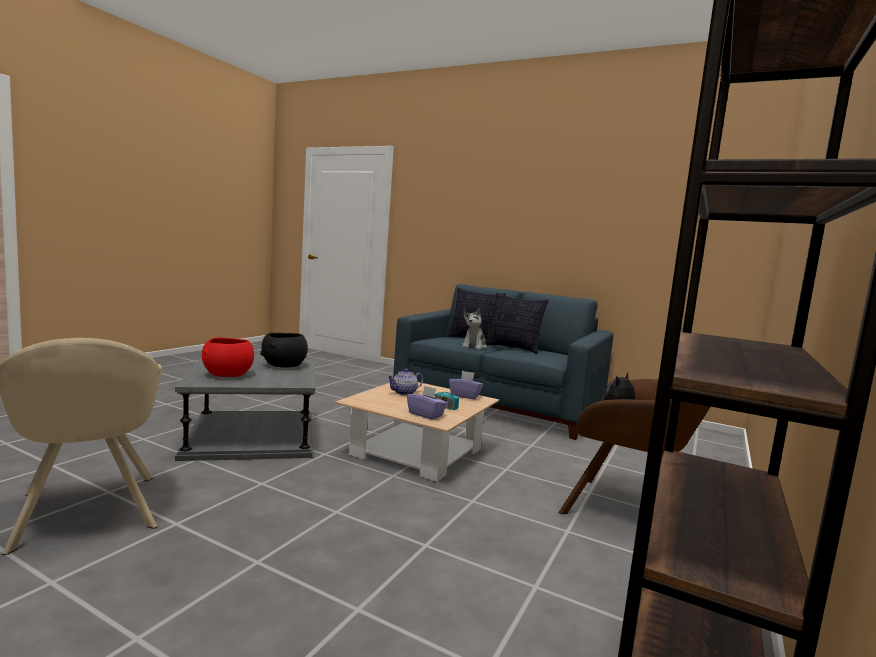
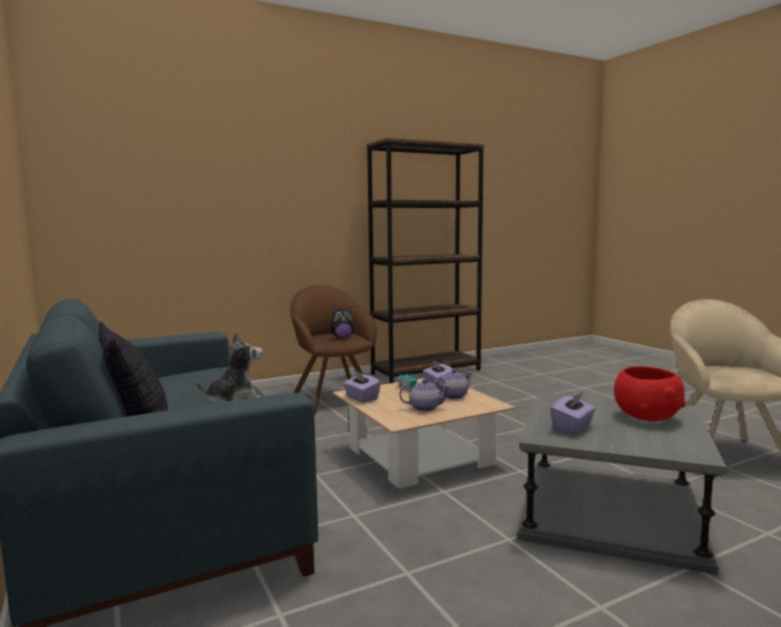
camera: 145 degrees left, 0 degrees up
(283, 366) = (572, 428): black bowl -> purple tissue box
(397, 405) = (453, 396): none -> teapot
(513, 348) = (175, 397): pillow -> none

